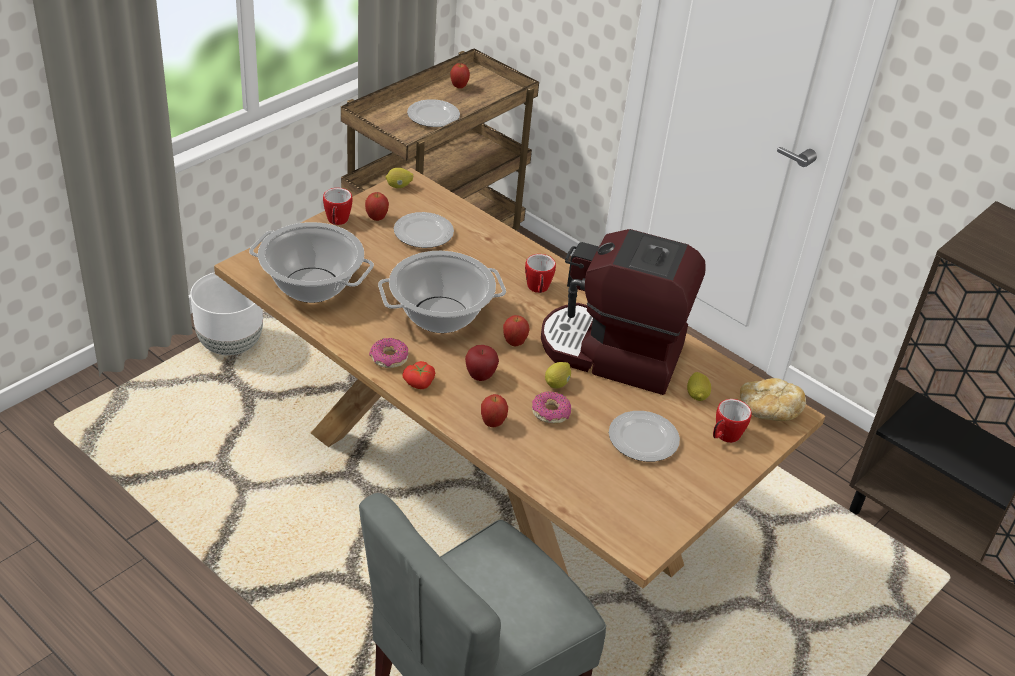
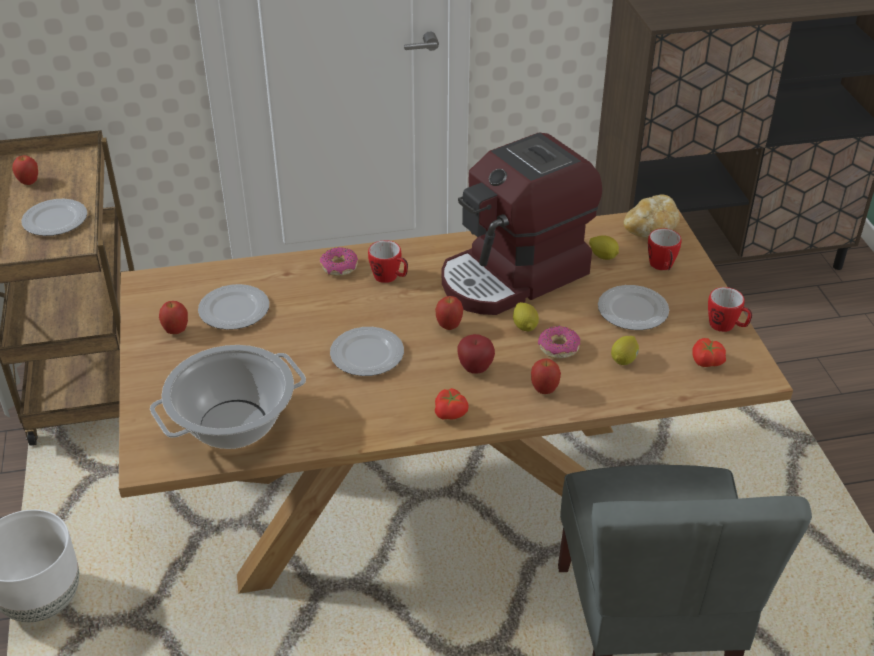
camera: 50 degrees left, 0 degrees up
(337, 222) = (150, 361): mug -> mug (726, 326)
(389, 358) = (397, 418): donut -> donut (339, 267)
(399, 186) = (142, 293): lemon -> lemon (624, 360)
(440, 315) = (367, 355): cooking pot -> plate
(623, 509) = (706, 362): none -> tomato

